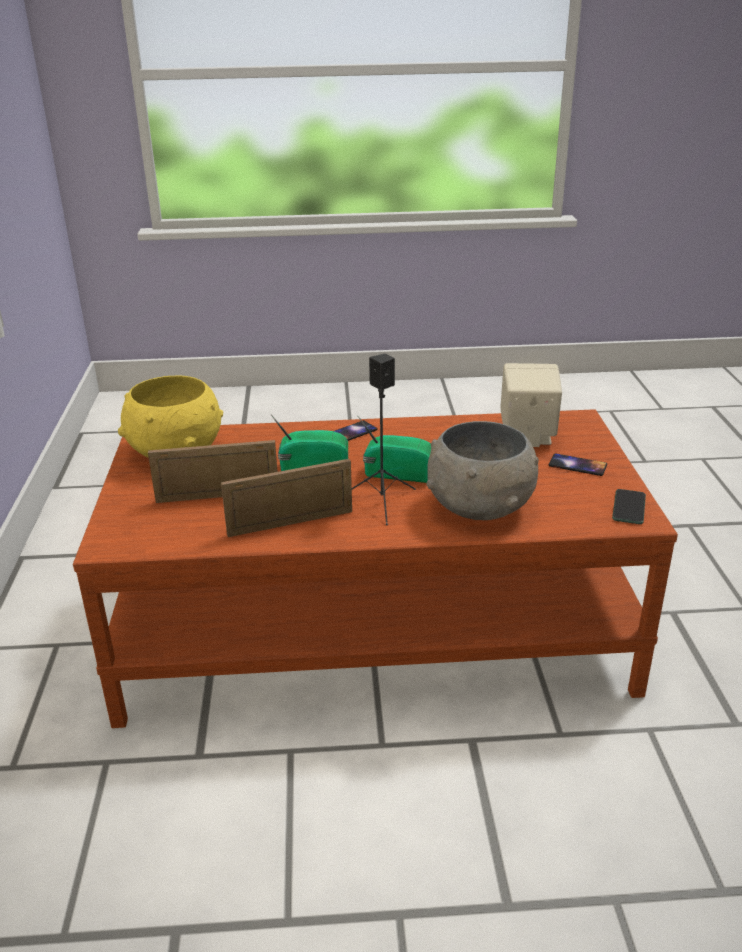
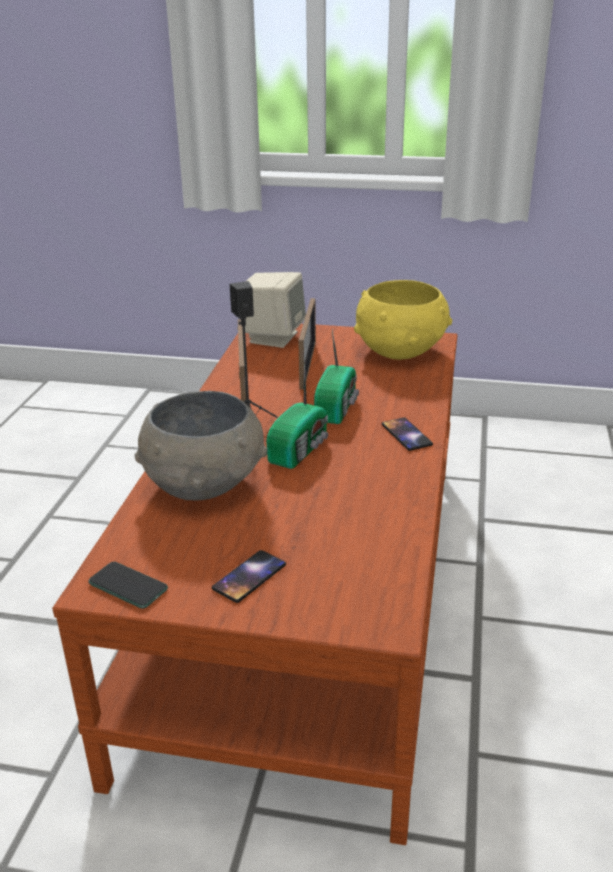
camera: 105 degrees right, 0 degrees up
(527, 435) = (350, 556): beige speaker -> beige speaker (273, 337)

